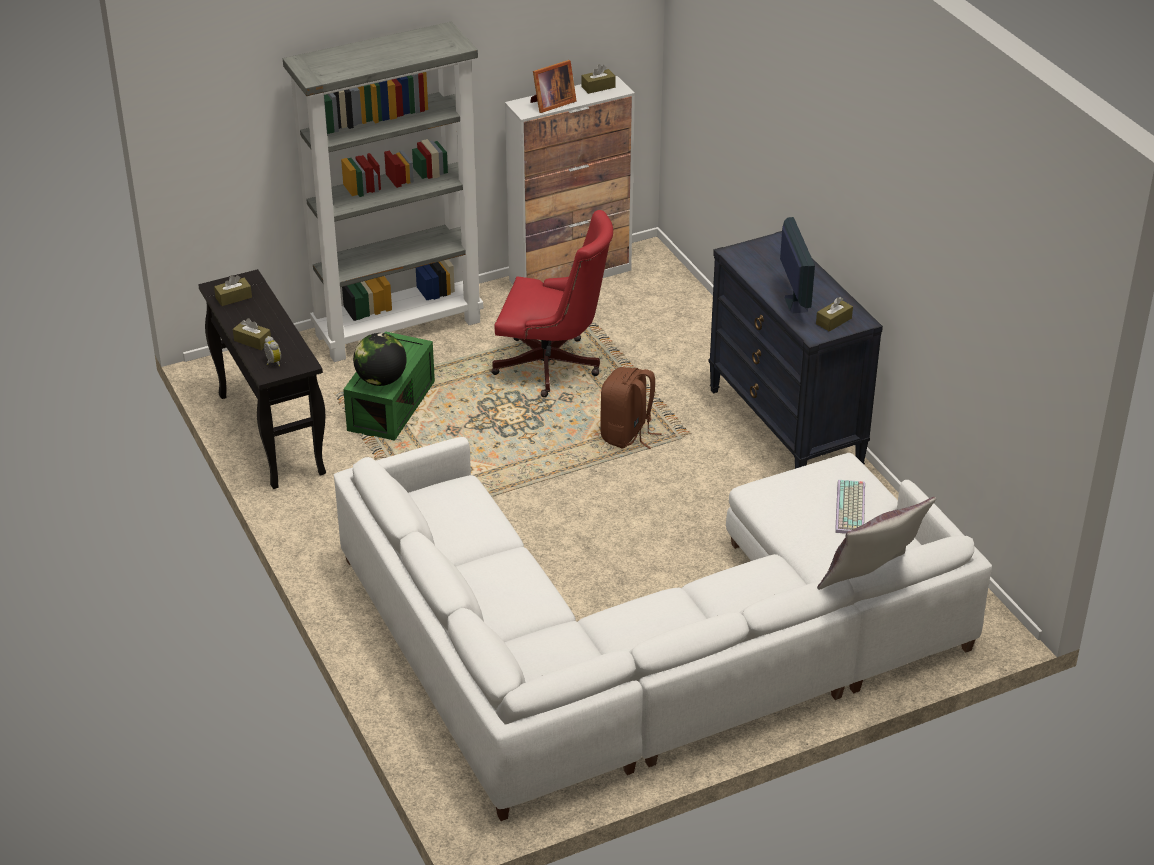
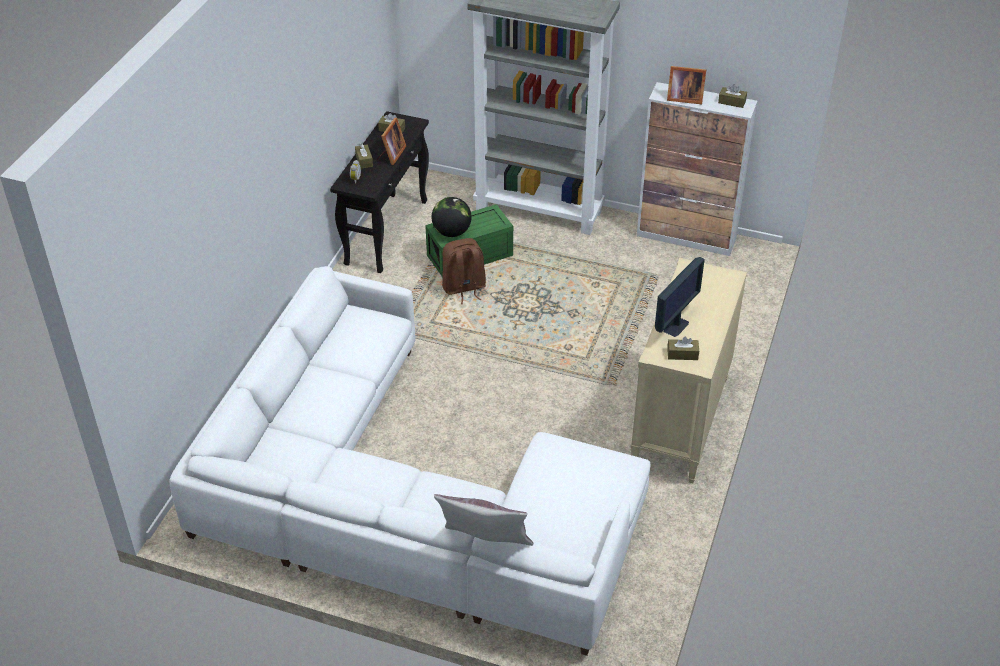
camera: 45 degrees right, 5 degrees up
(273, 321) = (391, 155): none -> picture frame
(553, 367) = (593, 289): red office chair -> none
(627, 435) = (576, 360): brown backpack -> brown backpack (464, 288)
(785, 428) = (680, 422): black dresser -> beige dresser
(851, 509) = (585, 497): keyboard -> none

